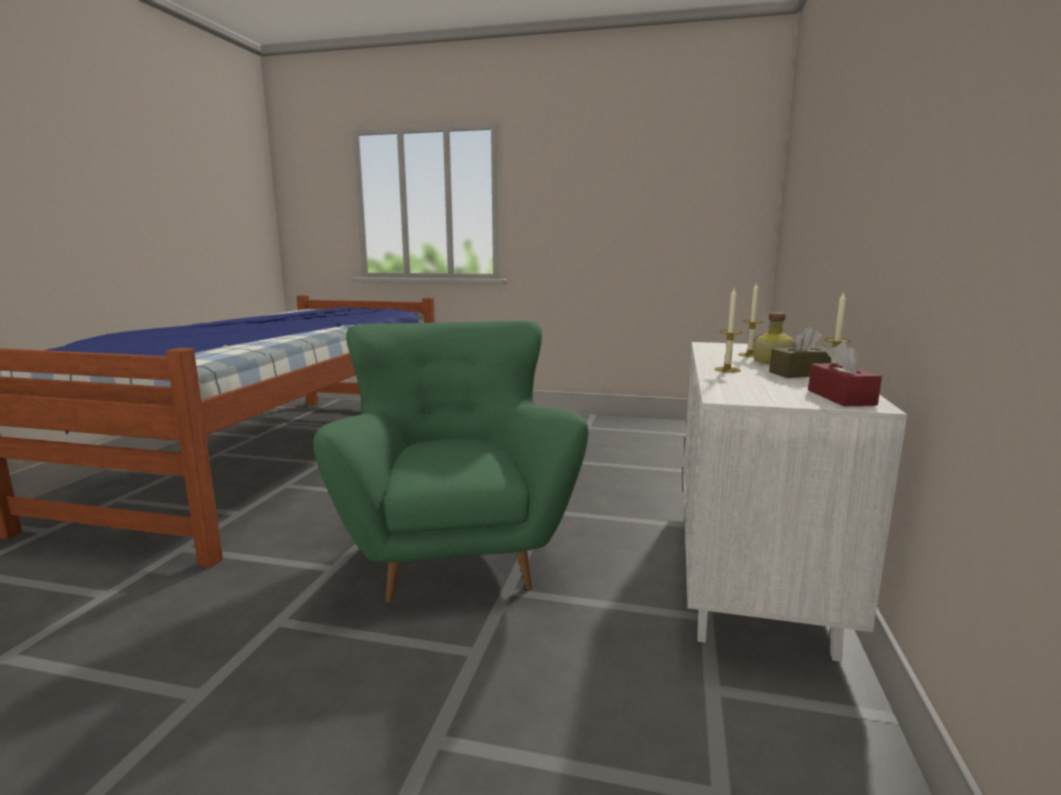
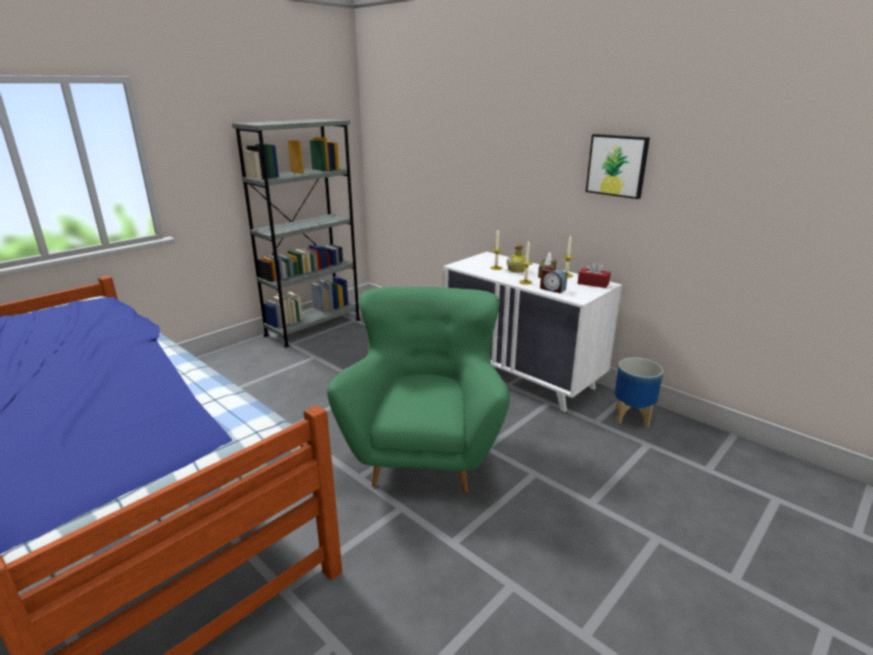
camera: 60 degrees left, 10 degrees up
(456, 551) = (426, 452): green armchair -> green armchair turned 75 degrees clockwise
(637, 424) = (313, 327): none -> grey bookcase
(734, 382) = (552, 289): none -> alarm clock
(805, 744) = (632, 417): none -> planter
(942, 115) = (617, 165): none -> picture

